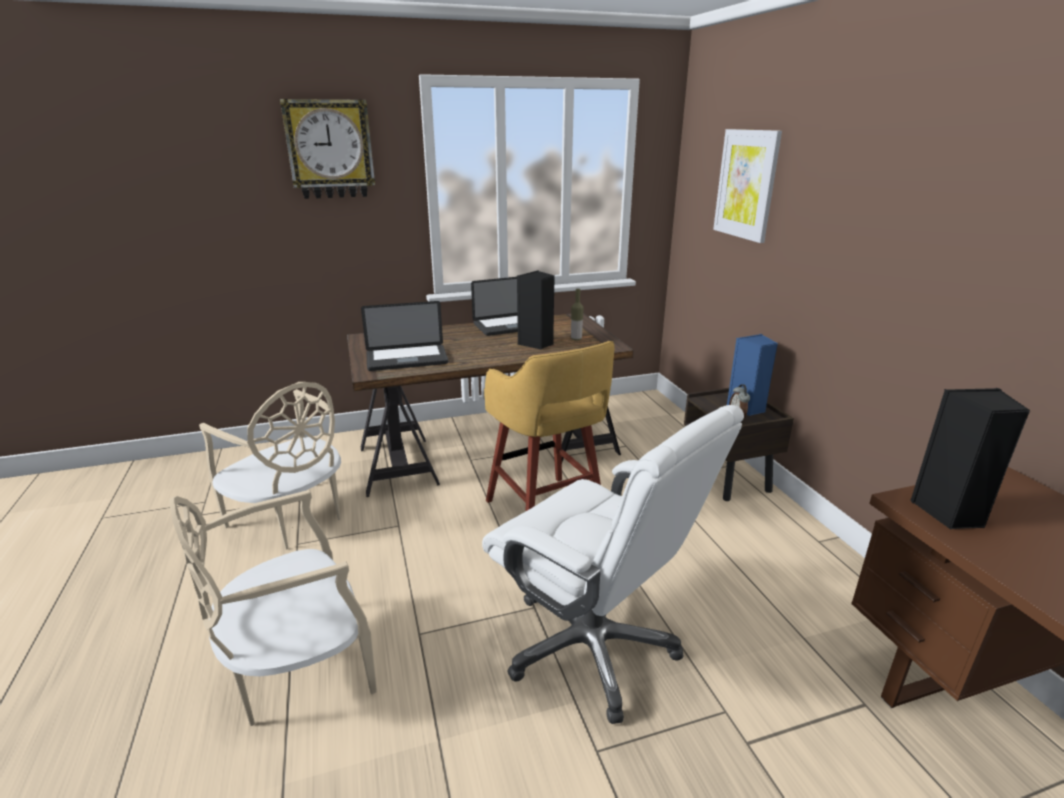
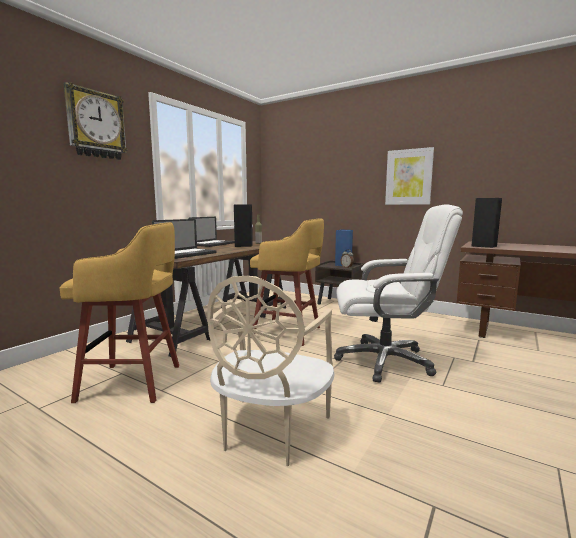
camera: 40 degrees left, 15 degrees down
(292, 519) = (134, 382): beige chair -> yellow stool
(746, 184) = (312, 167): picture -> picture (408, 177)

